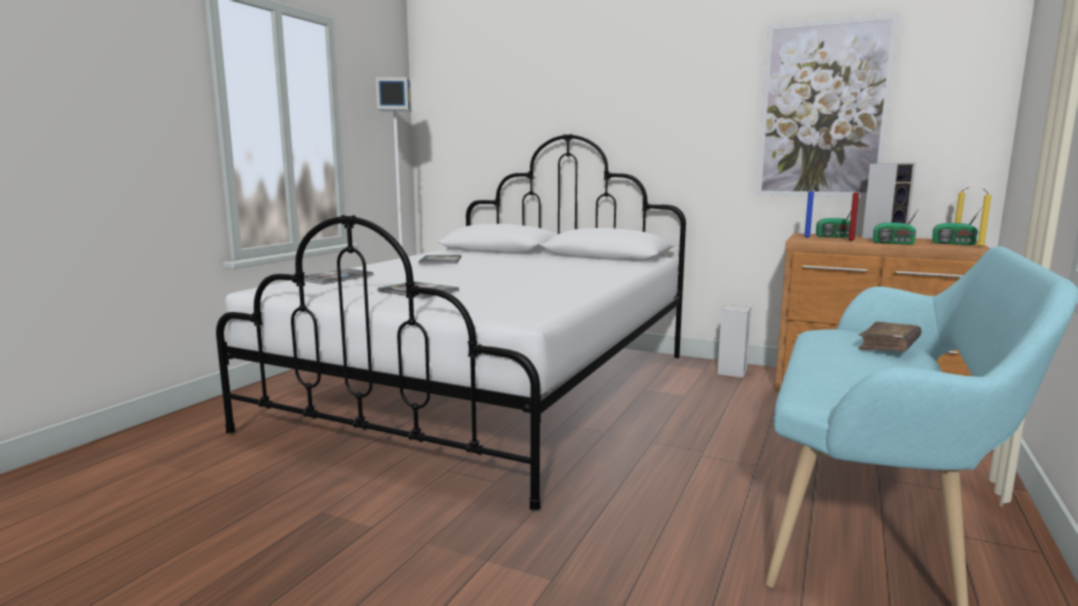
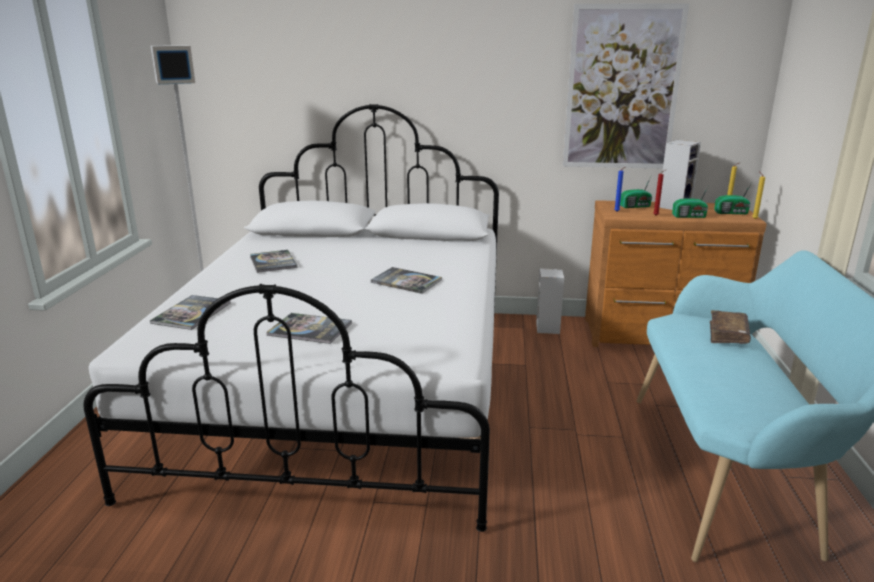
camera: 20 degrees left, 10 degrees up
(544, 276) = (406, 281): none -> book

